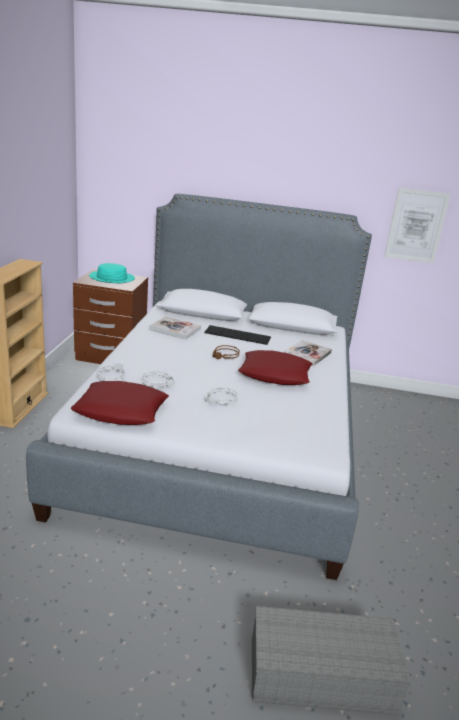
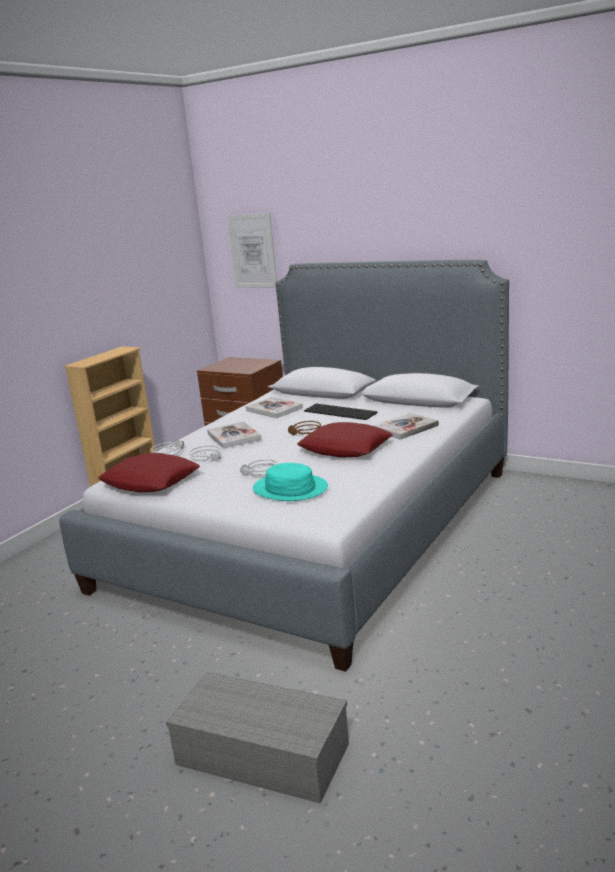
camera: 25 degrees right, 5 degrees down
(111, 278) = (240, 363): turquoise hat -> turquoise hat (290, 489)
(164, 359) = (234, 437): none -> book
(416, 226) = (567, 262): picture -> picture (252, 251)

